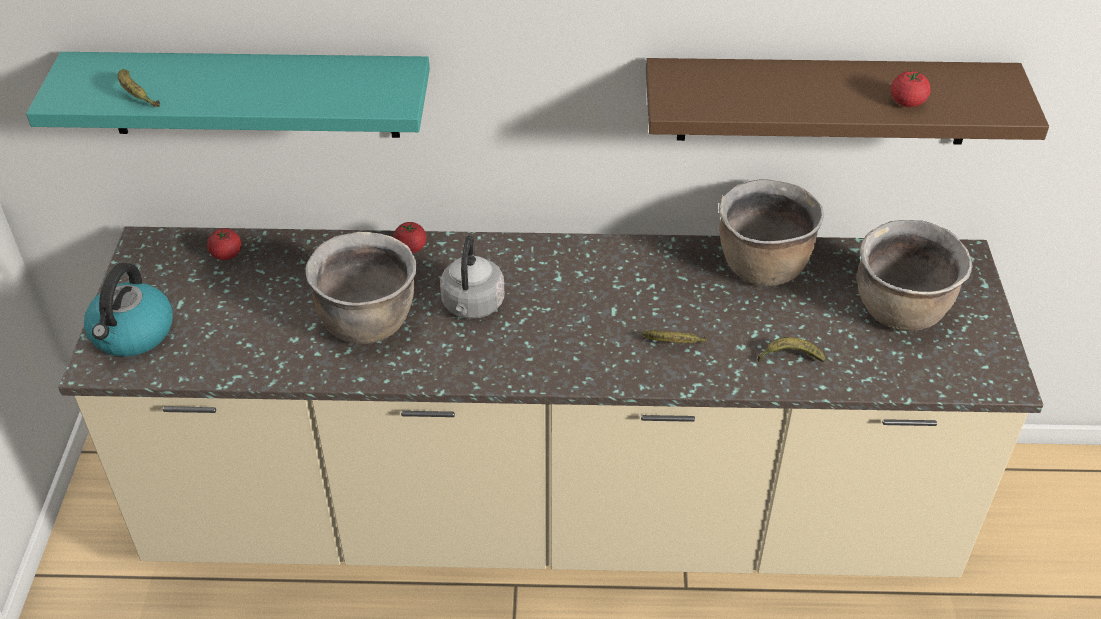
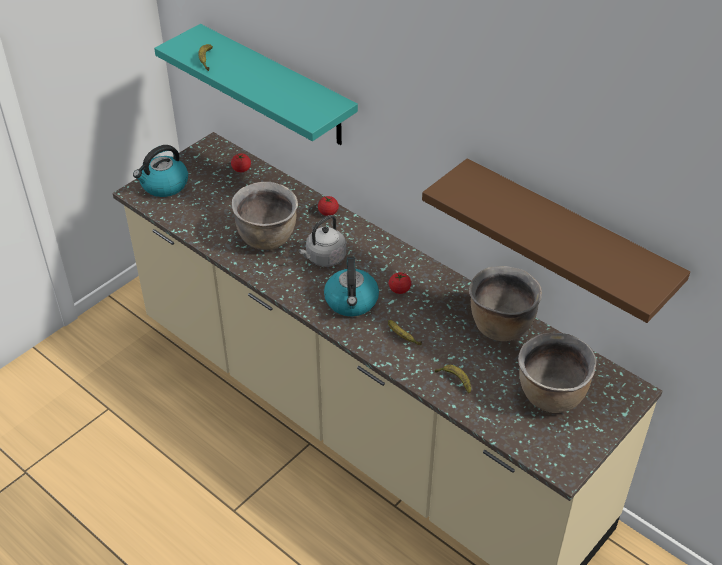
camera: 40 degrees right, 0 degrees up
(568, 338) = (352, 302): none -> kettle
(907, 102) = (580, 256): tomato -> tomato (399, 289)

